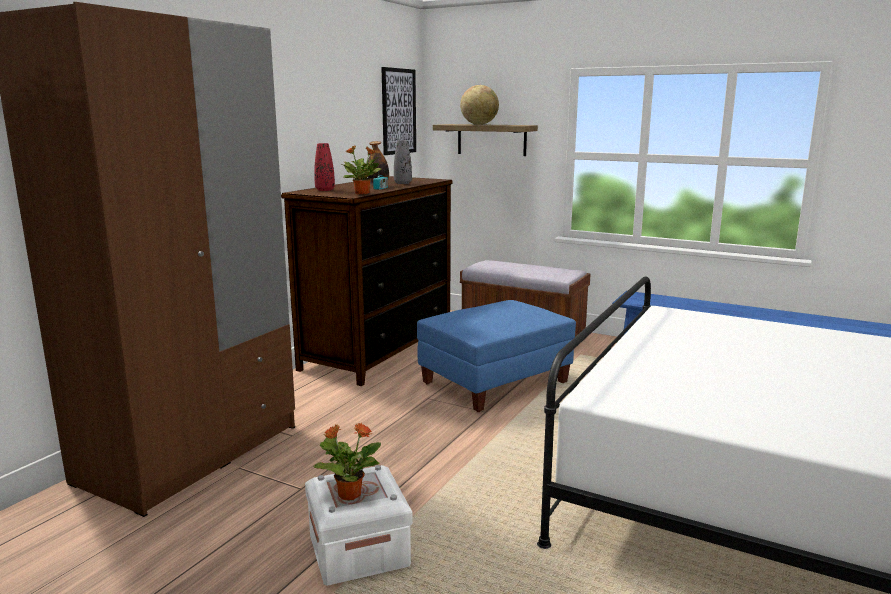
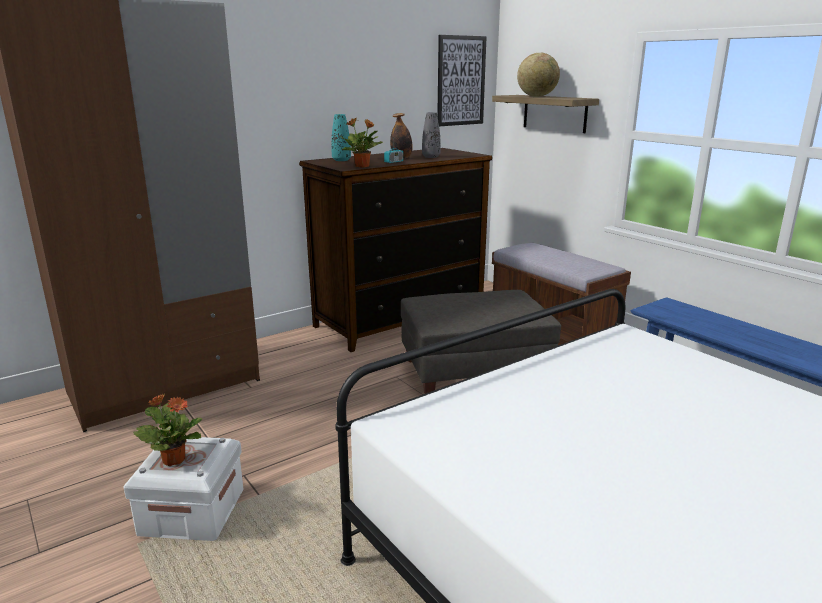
camera: 25 degrees right, 5 degrees up
(325, 190) = (341, 160): red vase -> turquoise vase
(494, 383) = (474, 374): blue ottoman -> grey ottoman

